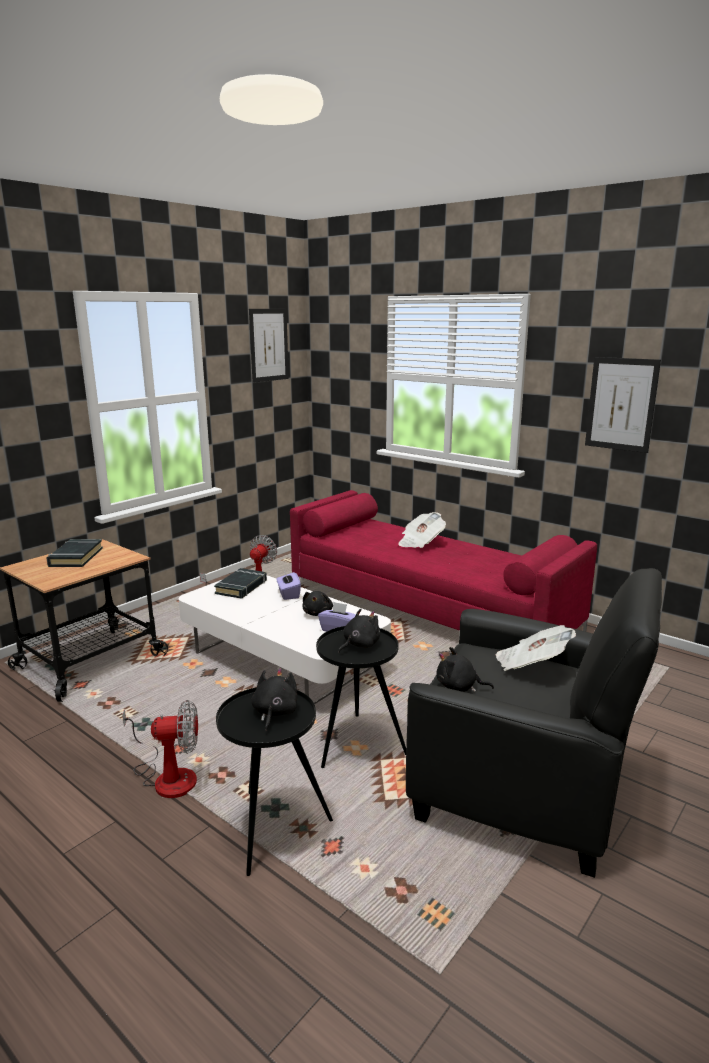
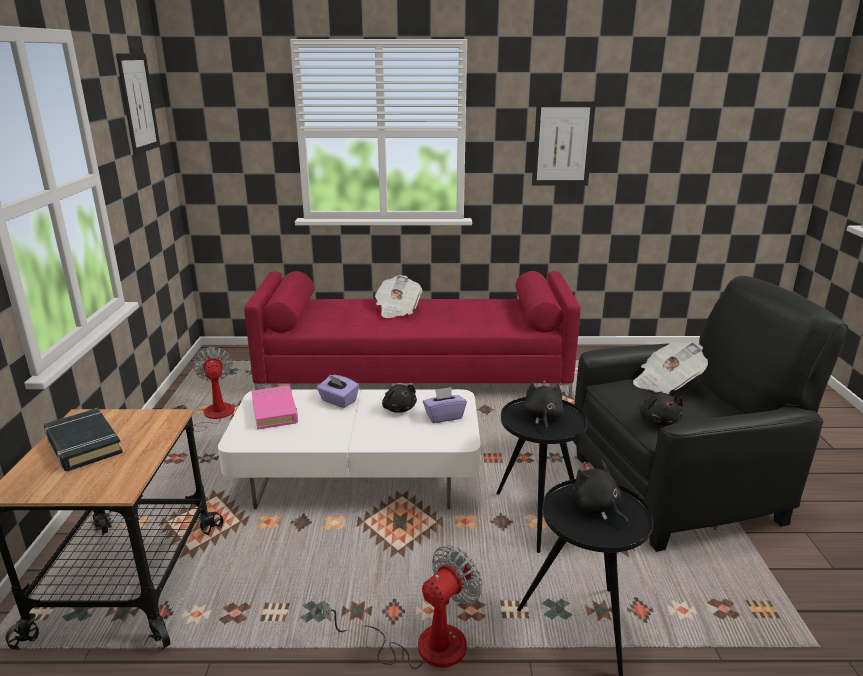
camera: 40 degrees left, 5 degrees up
(241, 587) = (275, 411): black book -> pink book
(459, 687) = (659, 420): black plush toy -> black plush toy turned 75 degrees counterclockwise

